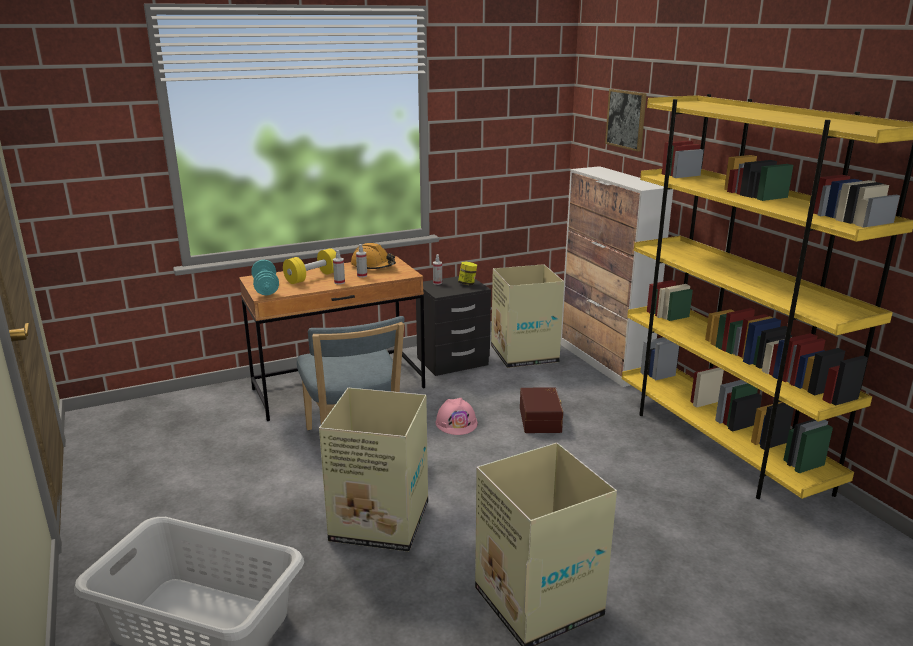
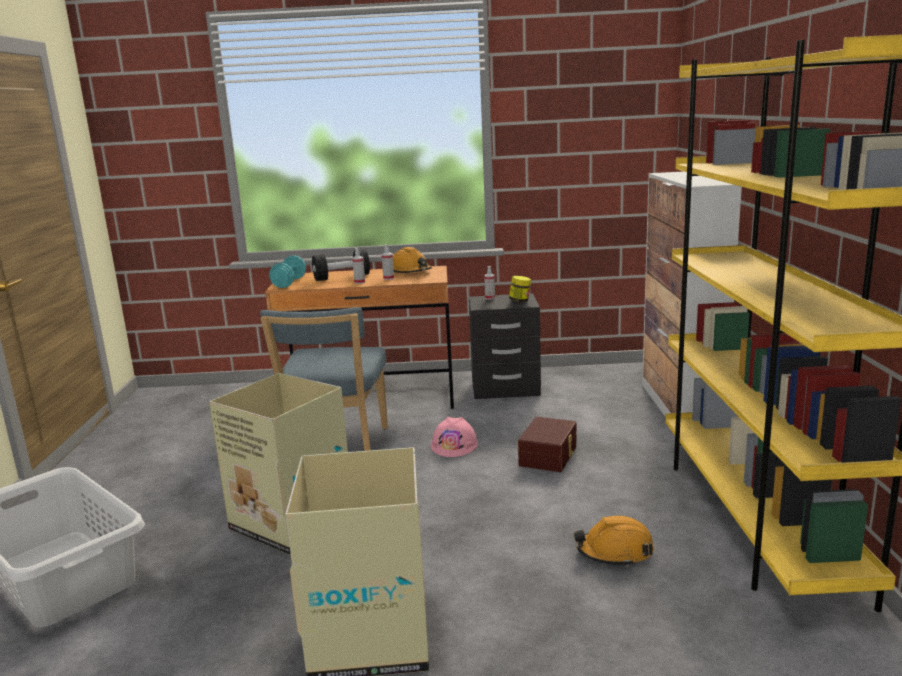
camera: 25 degrees right, 5 degrees down
(312, 277) = (342, 277): yellow dumbbell -> black dumbbell
(524, 354) = (590, 390): cardboard box -> none
(626, 119) = (712, 110): picture -> none
(652, 491) = (615, 552): none -> orange hard hat

